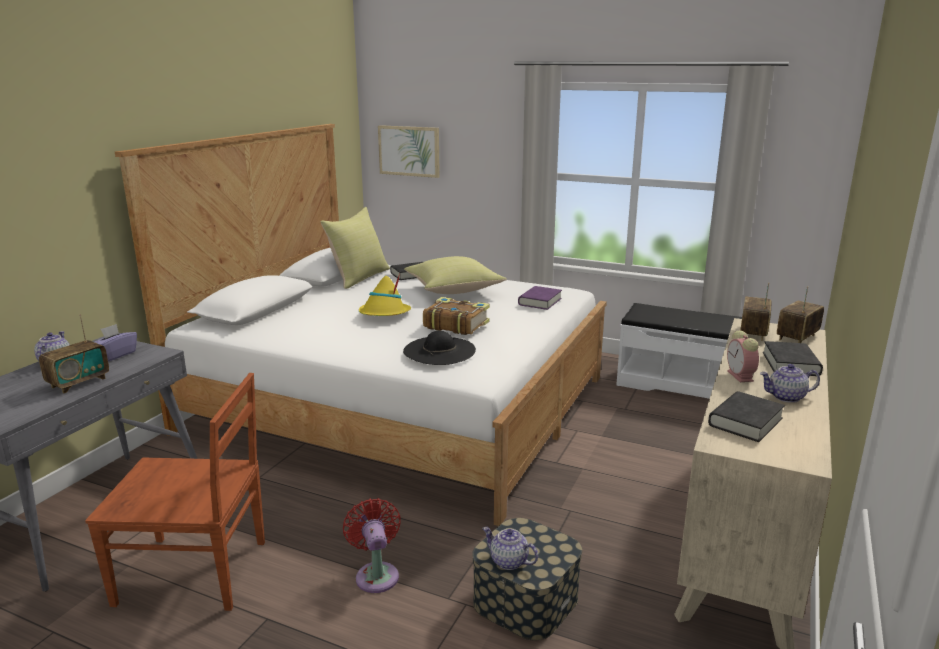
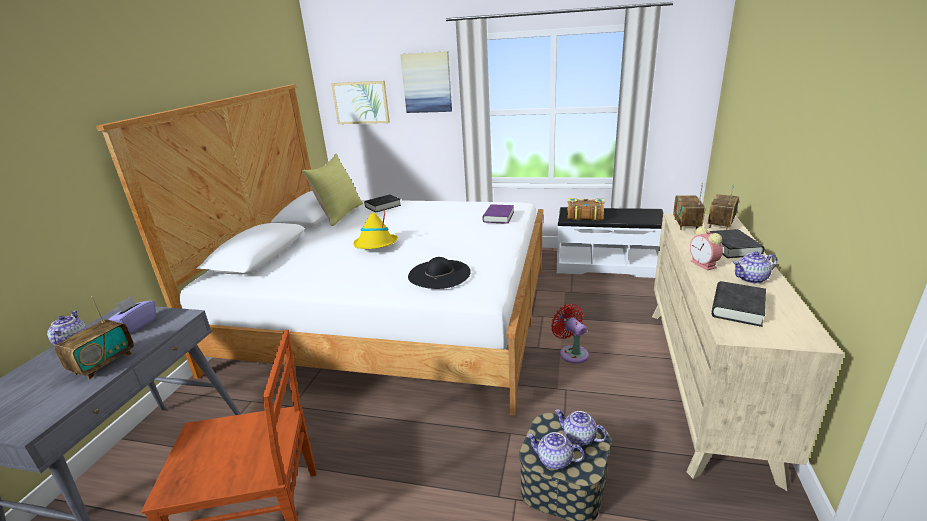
camera: 10 degrees left, 5 degrees up
(376, 574) = (428, 485): red fan -> red fan (572, 353)
(454, 290) = (424, 216): yellow pillow -> none
(455, 325) = (441, 247): book -> book (584, 215)
(487, 134) = (427, 82): none -> picture
(546, 546) = (578, 438): none -> teapot

